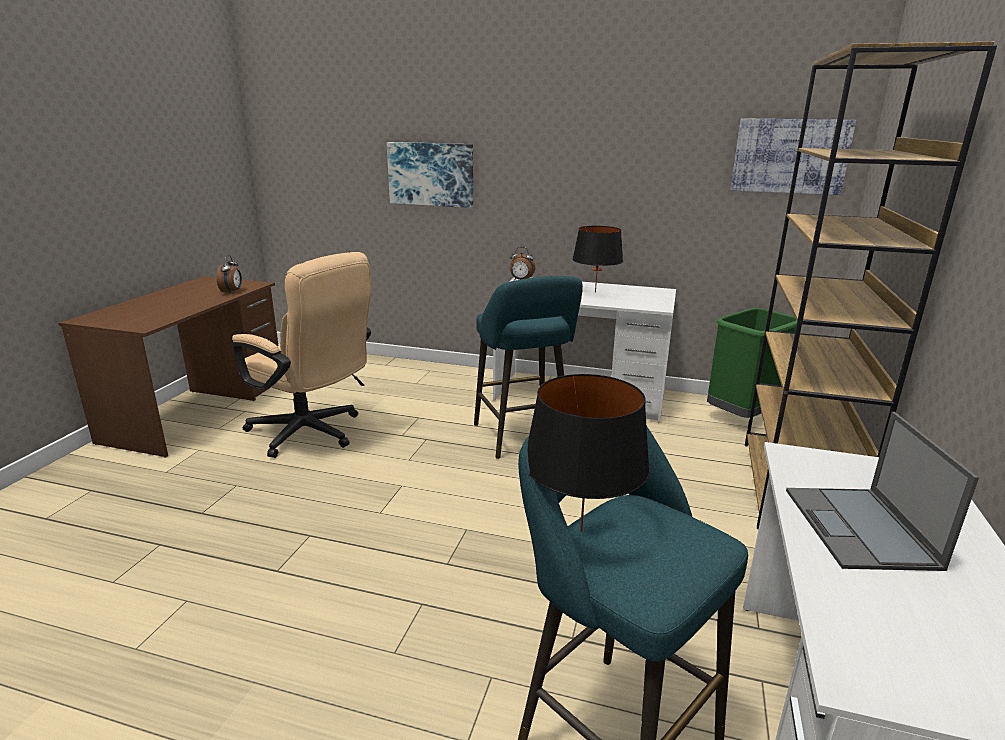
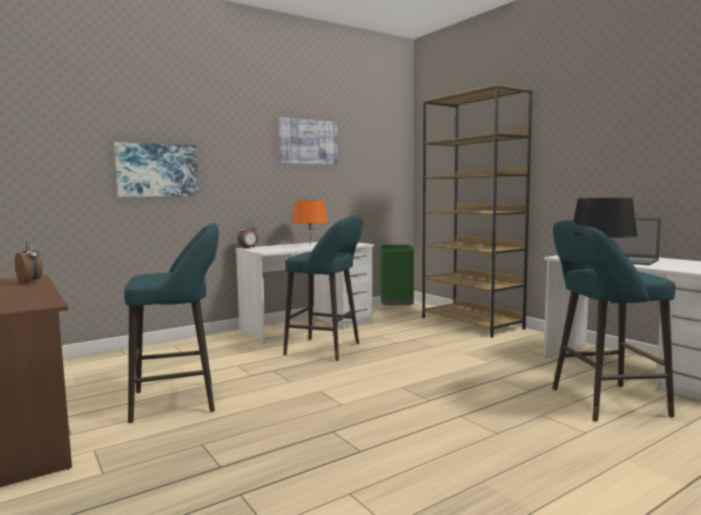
camera: 50 degrees left, 15 degrees down
(312, 434) = (180, 400): beige office chair -> turquoise stool
(595, 292) = (310, 245): black table lamp -> orange table lamp
(790, 156) = (383, 155): picture -> picture (308, 142)

